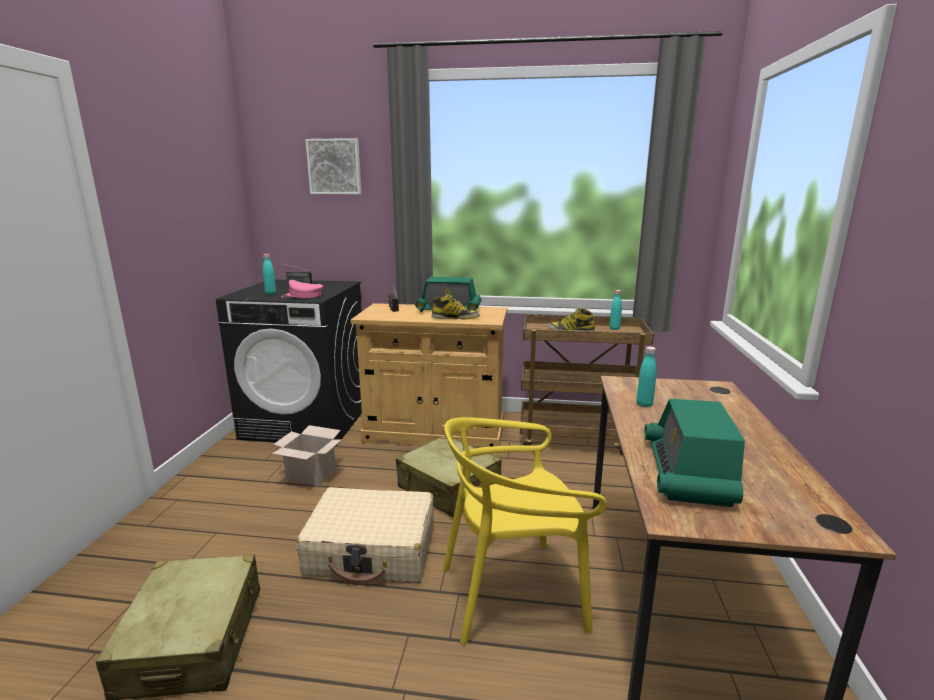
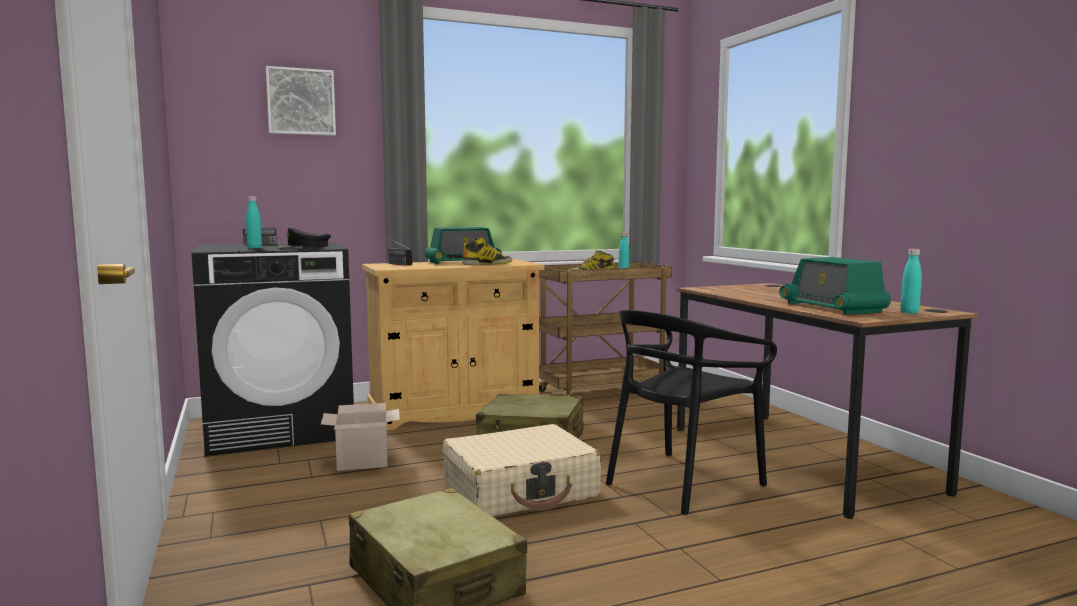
camera: 30 degrees left, 10 degrees down
(302, 296) = (304, 247): pink cap -> black cap
(513, 593) = (682, 482): yellow chair -> black chair
(644, 404) = (741, 293): turquoise bottle -> turquoise bottle (909, 312)

